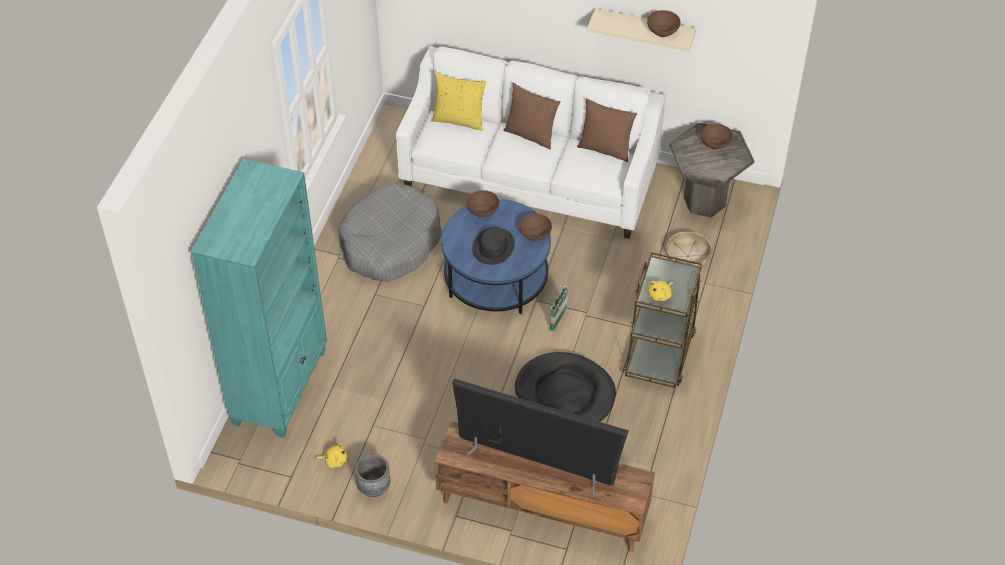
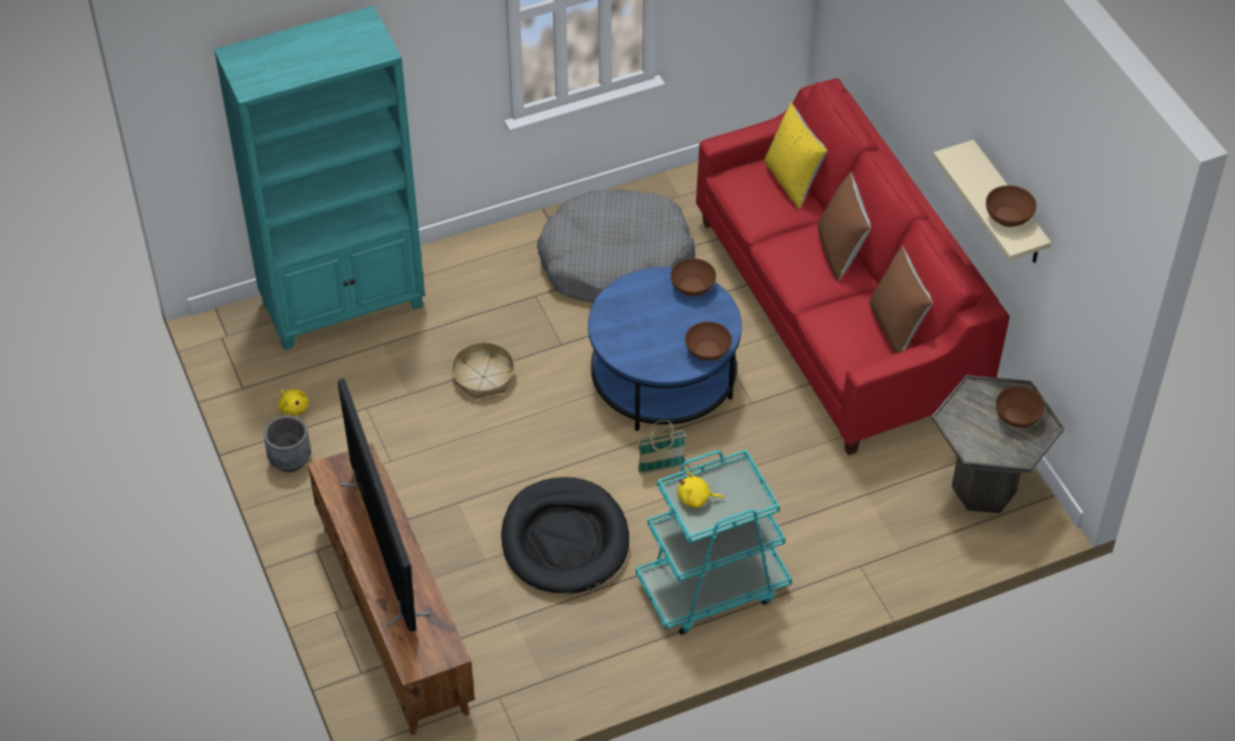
camera: 50 degrees right, 0 degrees up
(493, 247) = (650, 328): black hat -> none
(530, 178) = (837, 314): white sofa -> red sofa
(660, 352) = (712, 587): brown cart -> turquoise cart
(687, 256) = (882, 524): basket -> basket (483, 377)

